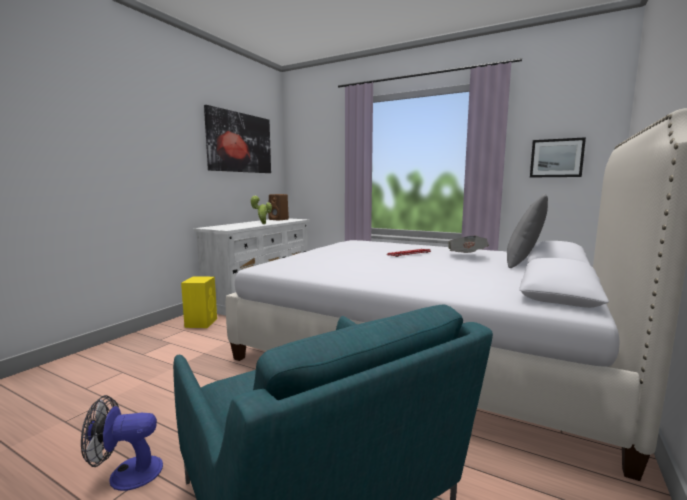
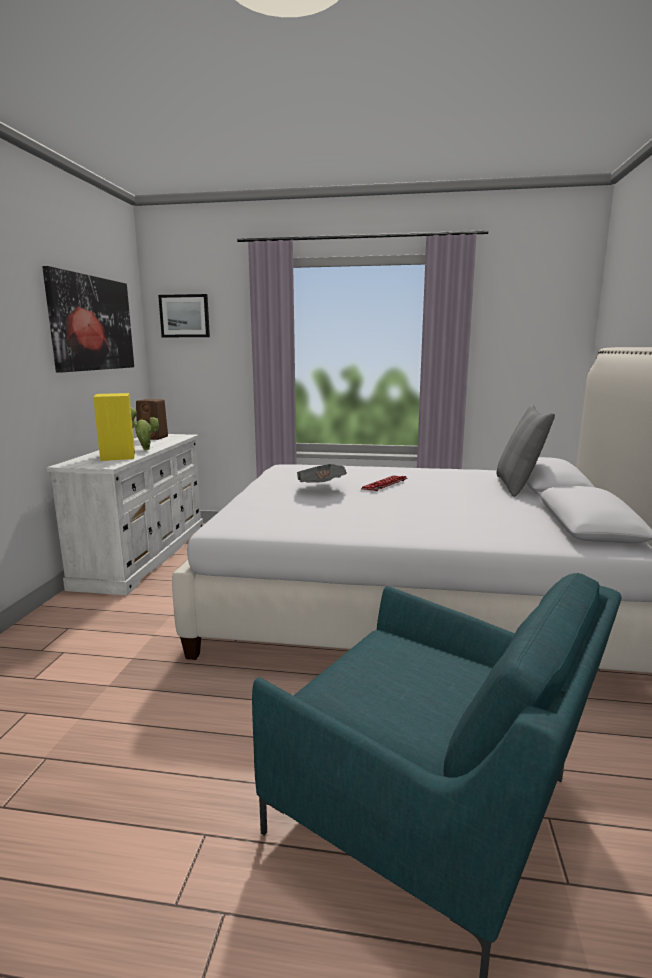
camera: 20 degrees left, 5 degrees up
(126, 474) = (172, 847): fan -> none
(201, 322) = (86, 611): yellow speaker -> yellow speaker (118, 456)
(467, 256) = (451, 482): newspaper -> newspaper (321, 488)
(556, 158) = (523, 354): picture -> picture (184, 316)

